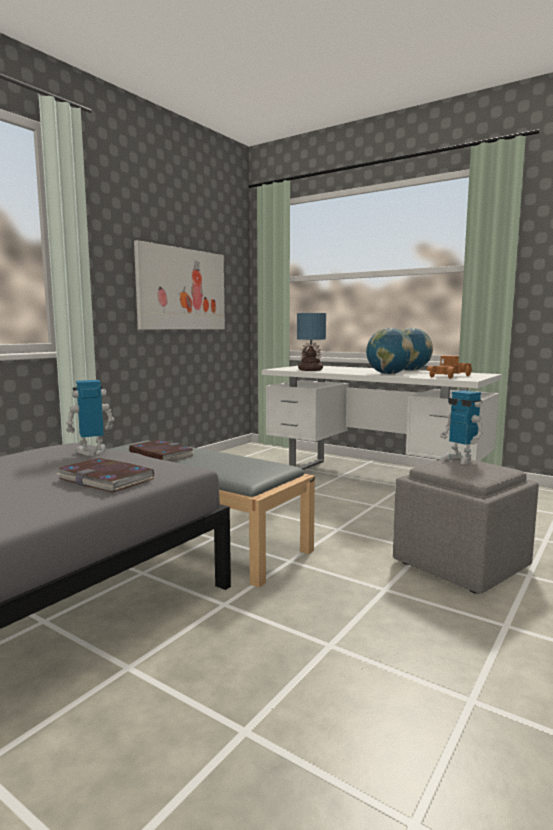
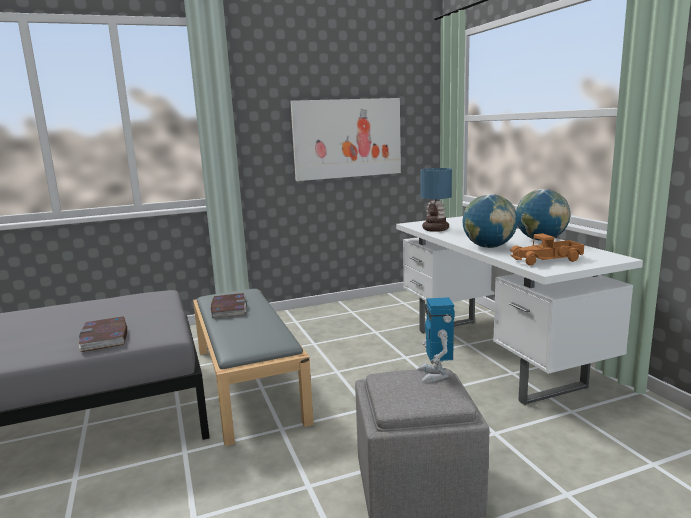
camera: 35 degrees right, 5 degrees up
(92, 452) = (153, 305): toy robot -> none

